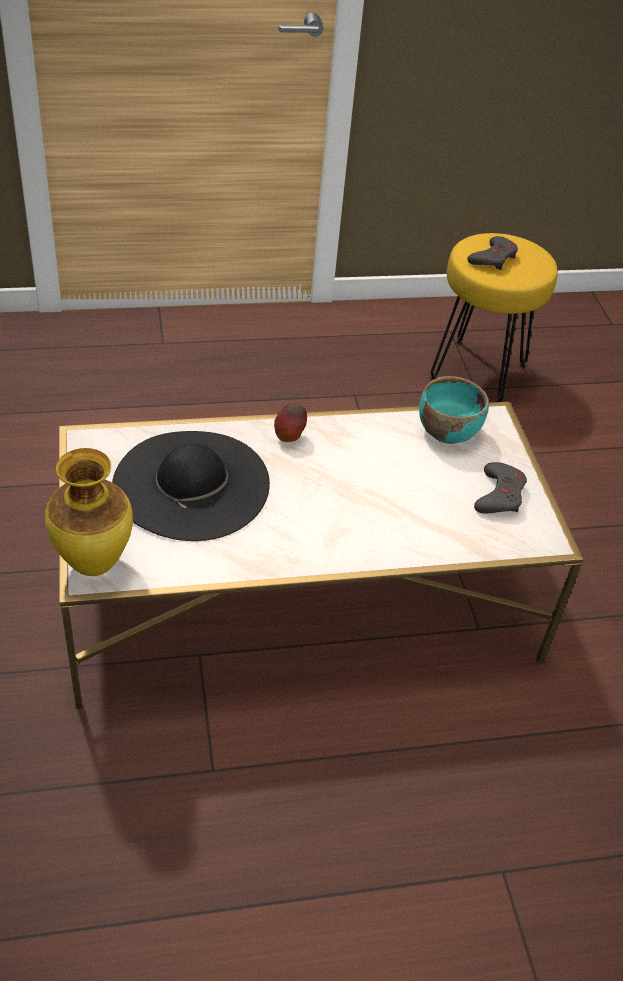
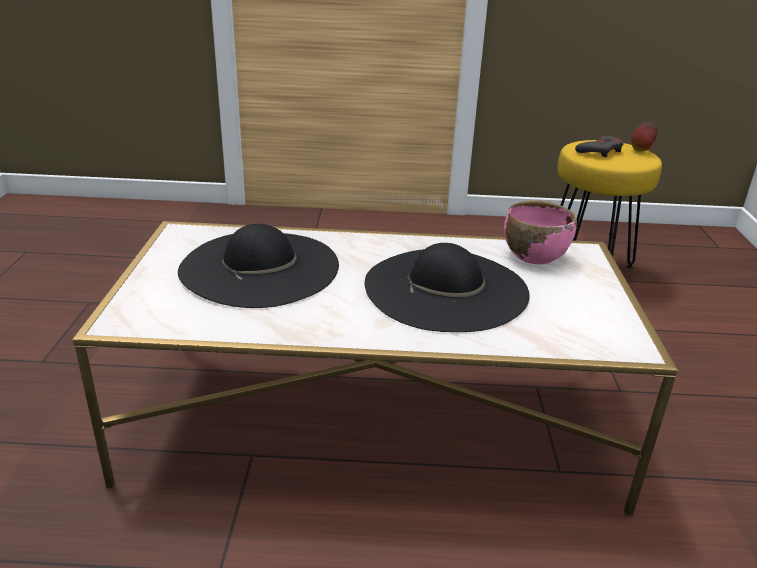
camera: 15 degrees right, 15 degrees down
(95, 564) = (128, 314): vase -> none
(289, 437) = (372, 246): apple -> apple (641, 150)
(375, 489) = (445, 288): none -> black hat
(447, 431) = (534, 255): turquoise bowl -> pink bowl
(499, 495) = (582, 306): grey game controller -> none

